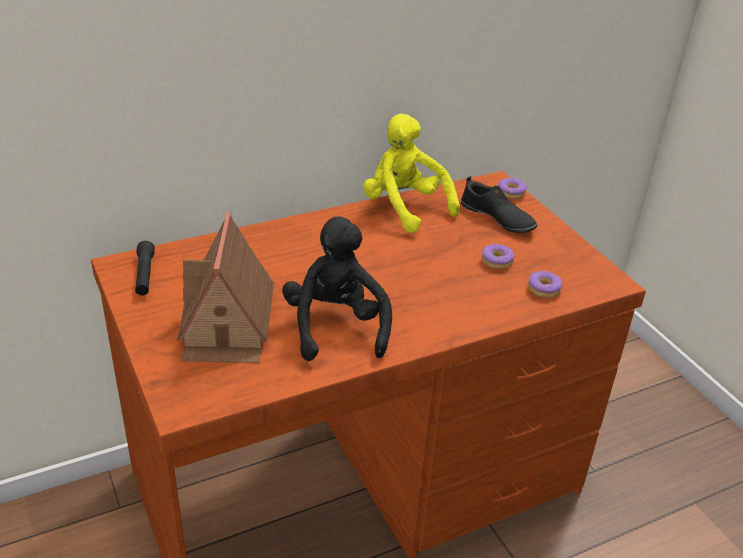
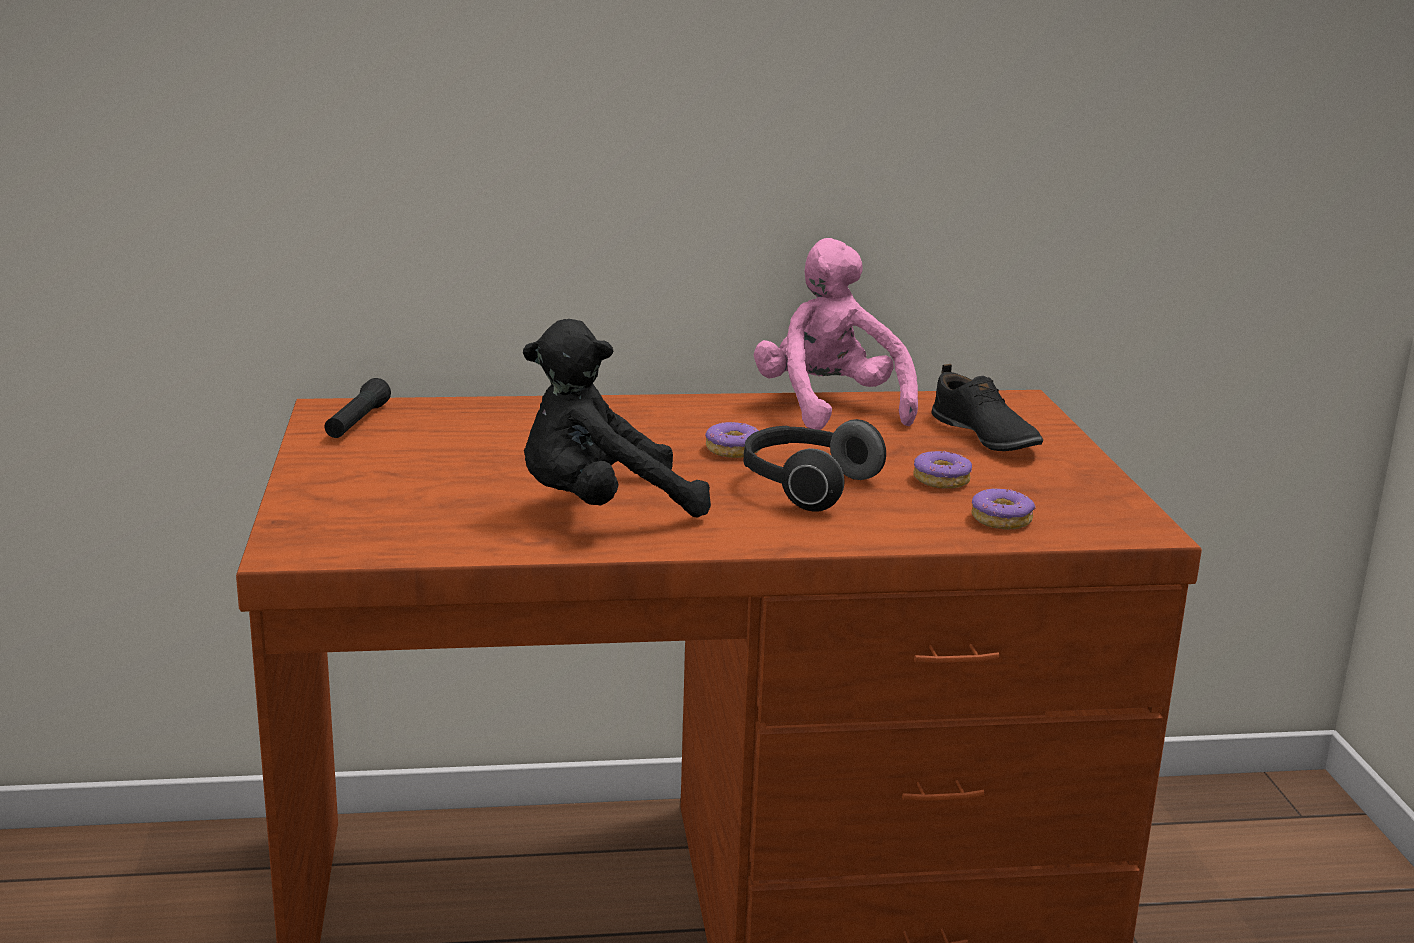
camera: 20 degrees right, 15 degrees down
(227, 323) = (436, 482): toy house -> none
(336, 327) = (602, 509): black plush toy -> black plush toy turned 120 degrees counterclockwise
(405, 208) = (829, 407): yellow plush toy -> pink plush toy
(431, 282) = (805, 486): none -> headphones
(511, 193) = (1034, 413): donut -> donut (733, 450)

